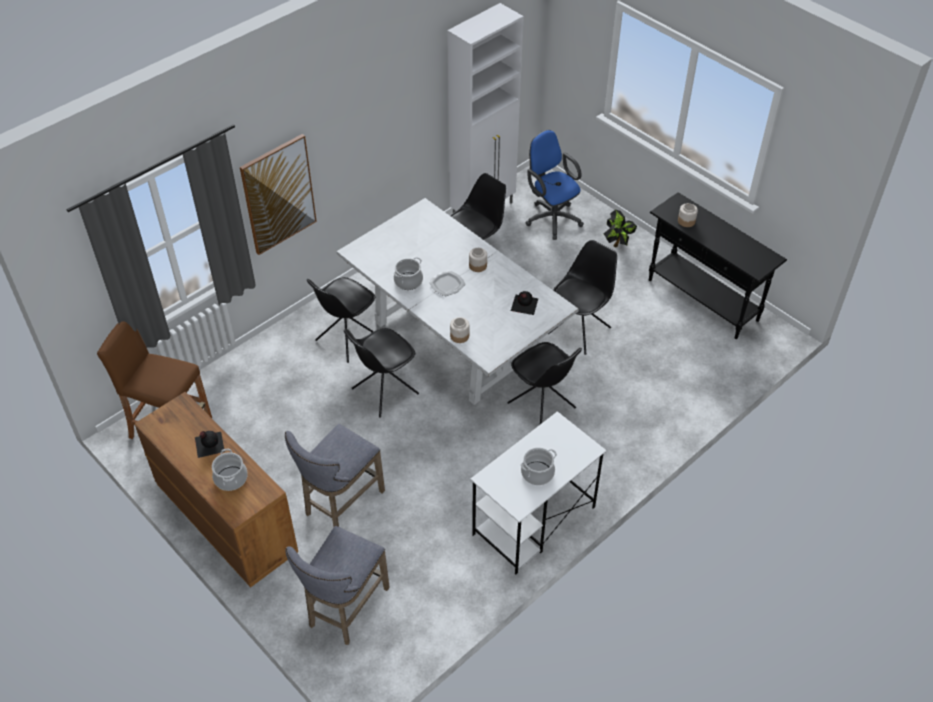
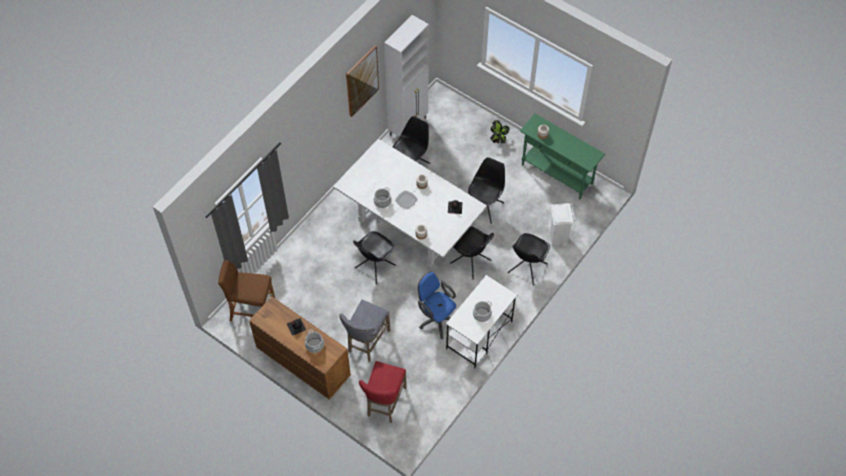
camera: 10 degrees left, 10 degrees up
(278, 194) = (298, 163): picture -> picture (361, 81)
(344, 609) = (384, 403): grey stool -> red stool
(346, 339) = (343, 234): black chair -> black chair (527, 268)
(551, 218) = (453, 126): blue office chair -> blue office chair (436, 318)
(692, 391) = (558, 239): none -> white trash can
(702, 300) = (557, 174): black console table -> green console table

